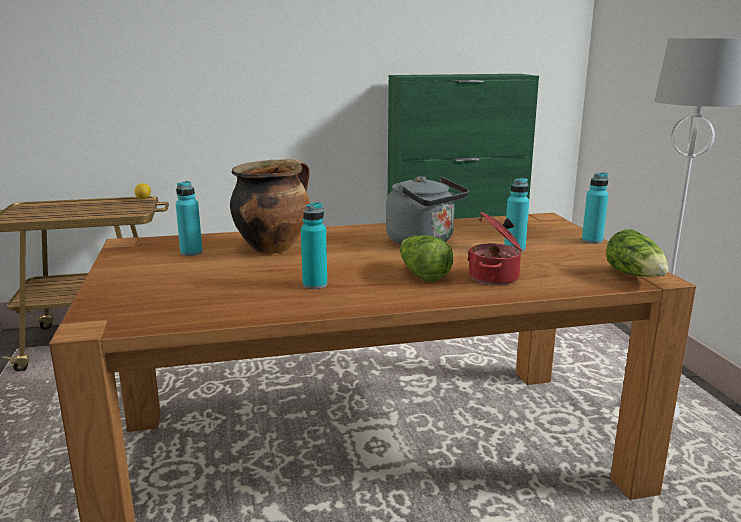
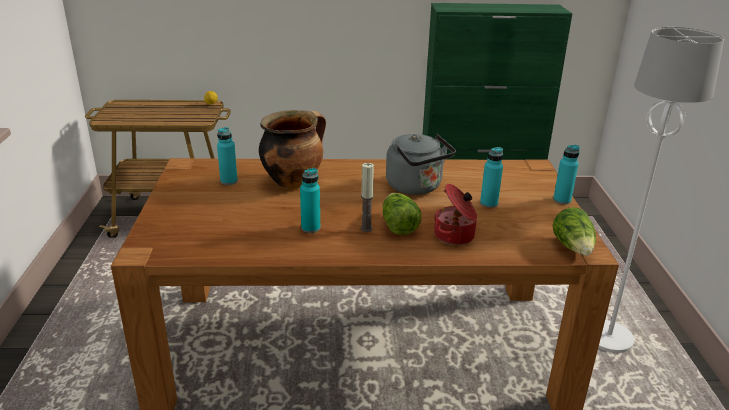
camera: 10 degrees right, 10 degrees up
(385, 280) = (366, 228): none -> candle

